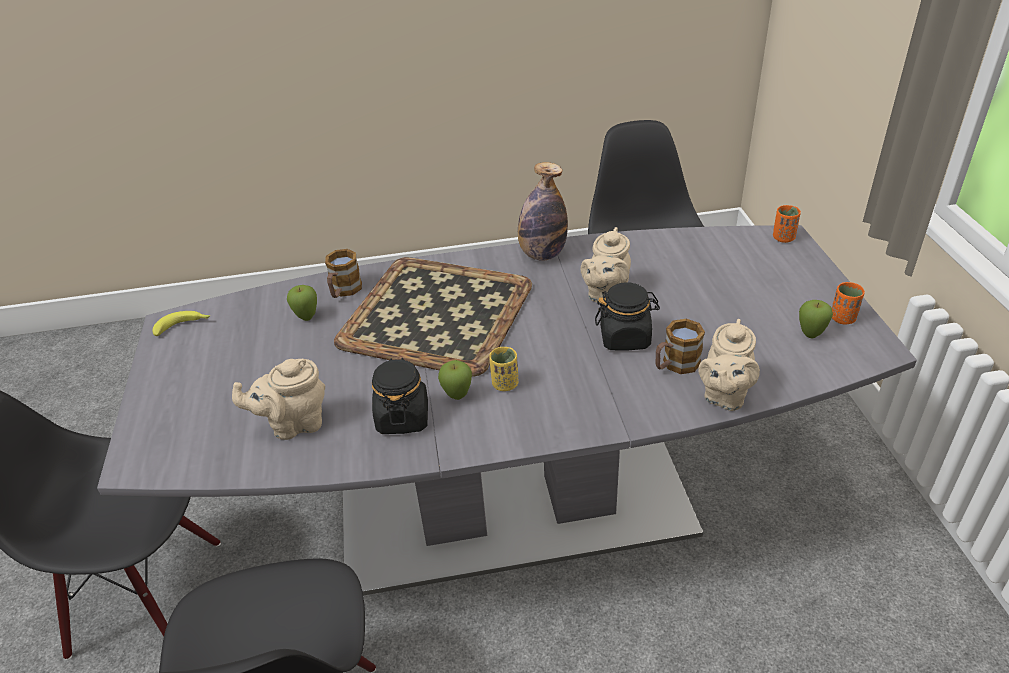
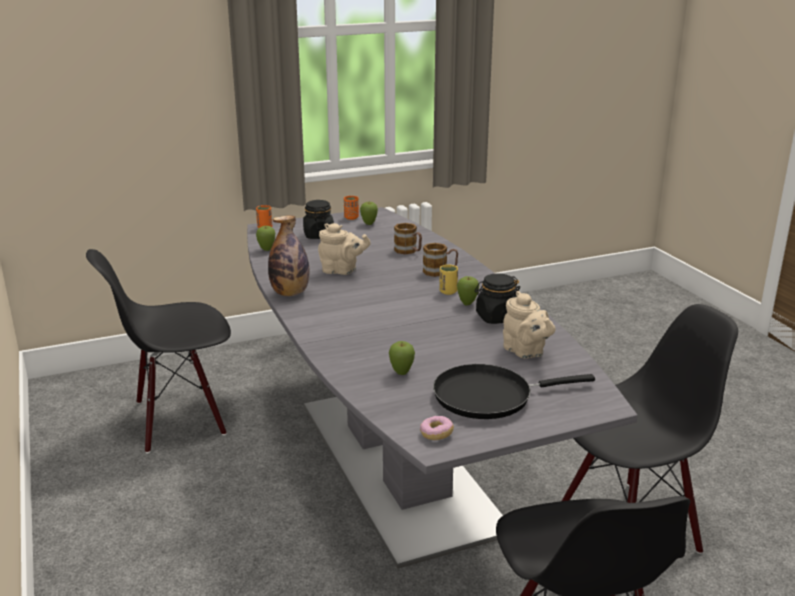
camera: 105 degrees left, 15 degrees down
(184, 326) = (436, 434): banana -> donut
(220, 372) = (489, 396): none -> black frying pan
(344, 291) = (358, 364): mug -> mug (440, 272)
(438, 313) = (379, 321): tray -> none
(625, 337) = (387, 263): black jar -> black jar (318, 235)
(693, 239) = (266, 250): none -> apple
(724, 396) = (430, 241): beige teapot -> none

